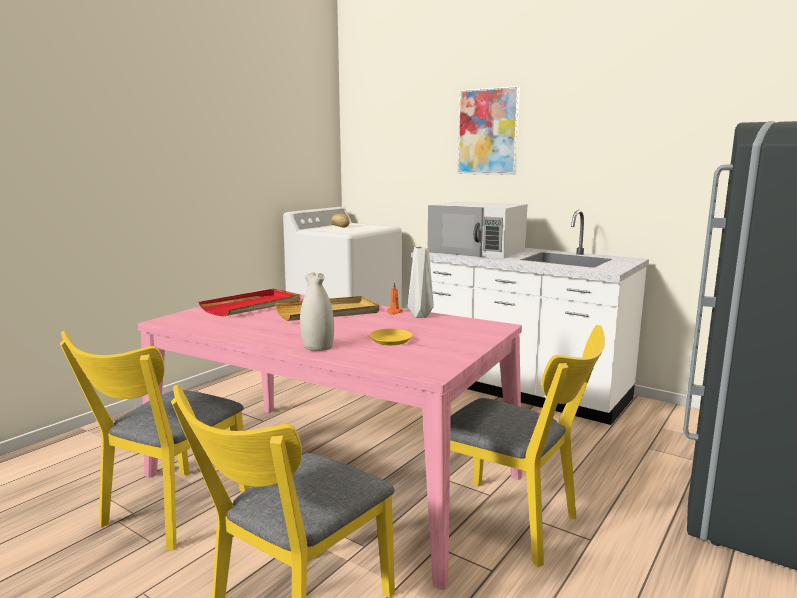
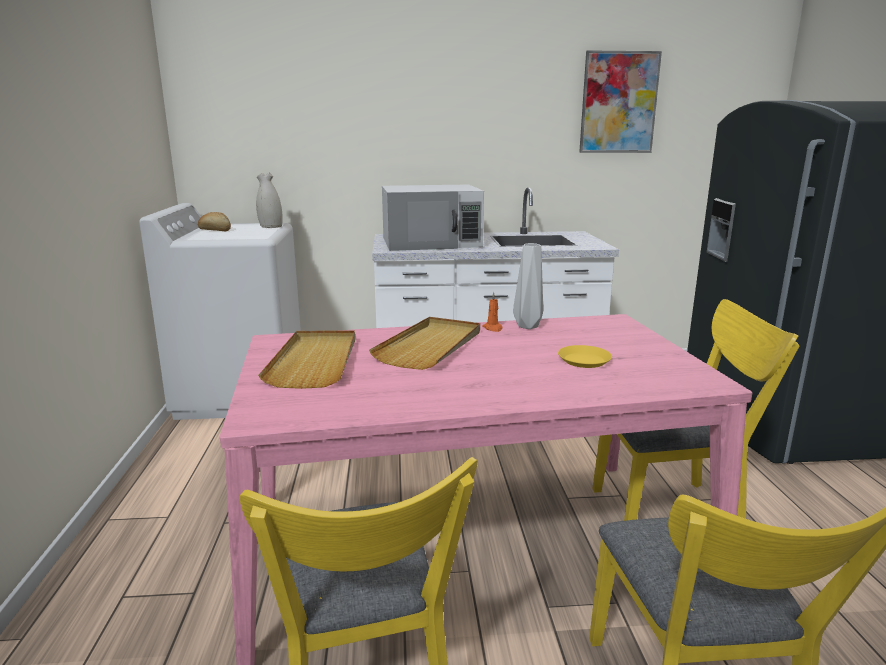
camera: 40 degrees left, 5 degrees up
(252, 306) = (315, 361): red tray -> beige tray
(317, 346) = (546, 390): white vase -> white vase (270, 226)
(488, 131) = (401, 100): picture -> picture (618, 103)

